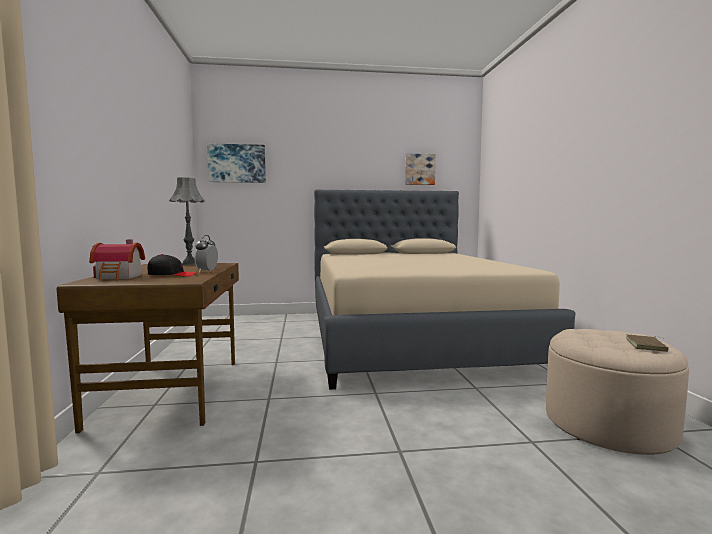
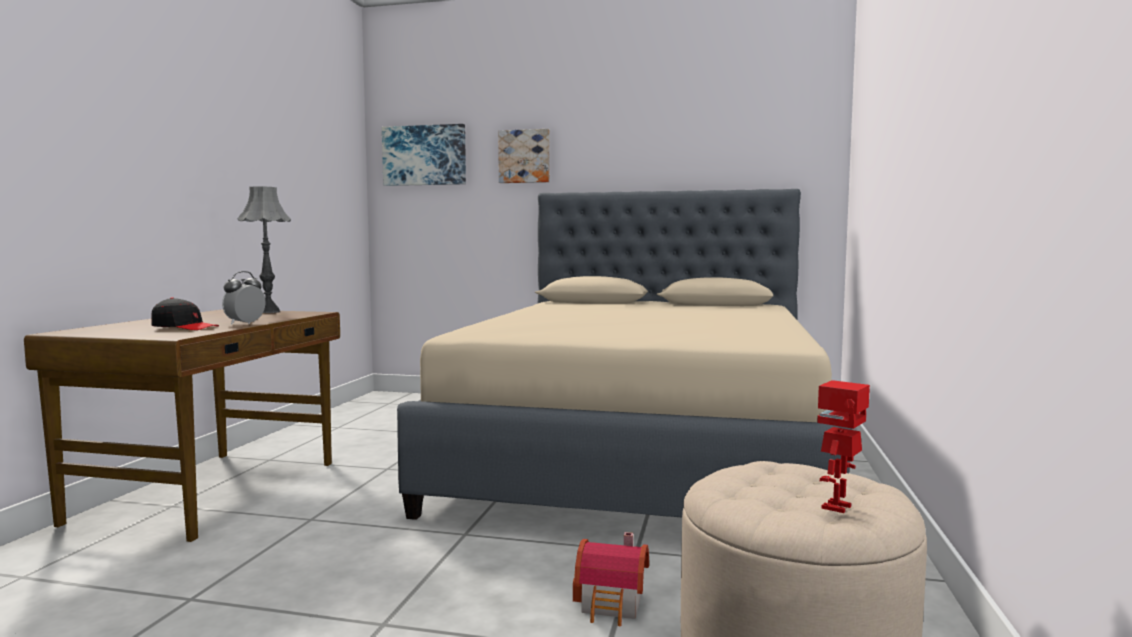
camera: 20 degrees right, 0 degrees up
(119, 277) = (120, 327): toy house -> toy house (613, 605)
(419, 169) = (726, 151): picture -> picture (524, 156)
(647, 345) = (838, 507): brown book -> toy robot

